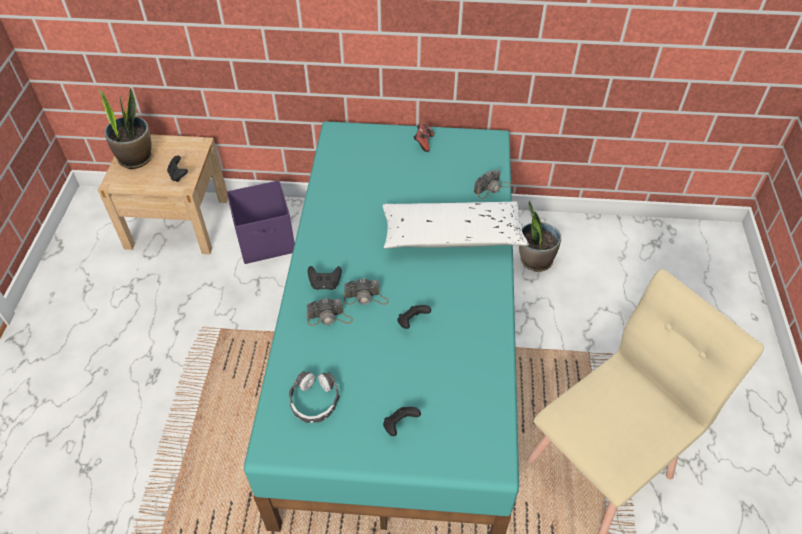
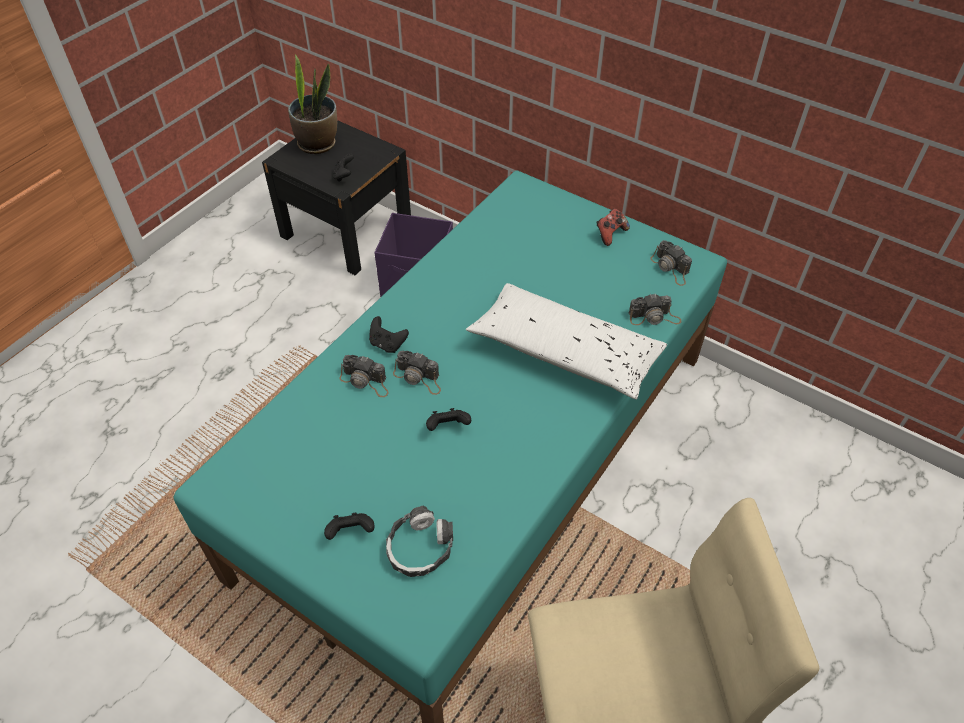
camera: 30 degrees right, 0 degrees up
(178, 222) = (346, 230): beige nightstand -> black nightstand
(314, 401) = (286, 461): headphones -> headphones (420, 548)
(479, 151) = (670, 268): none -> camera
(535, 260) = (706, 436): potted plant -> none

